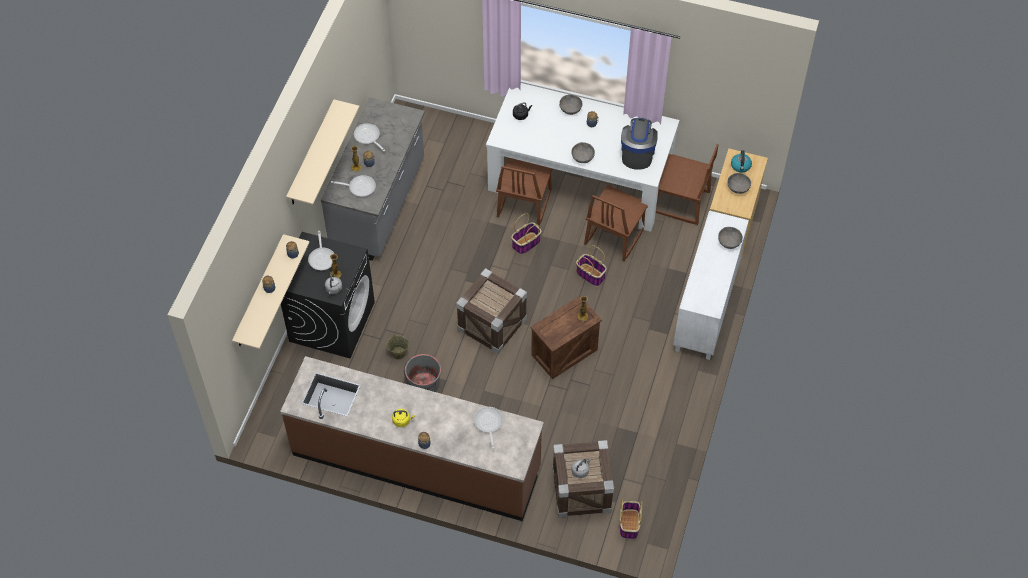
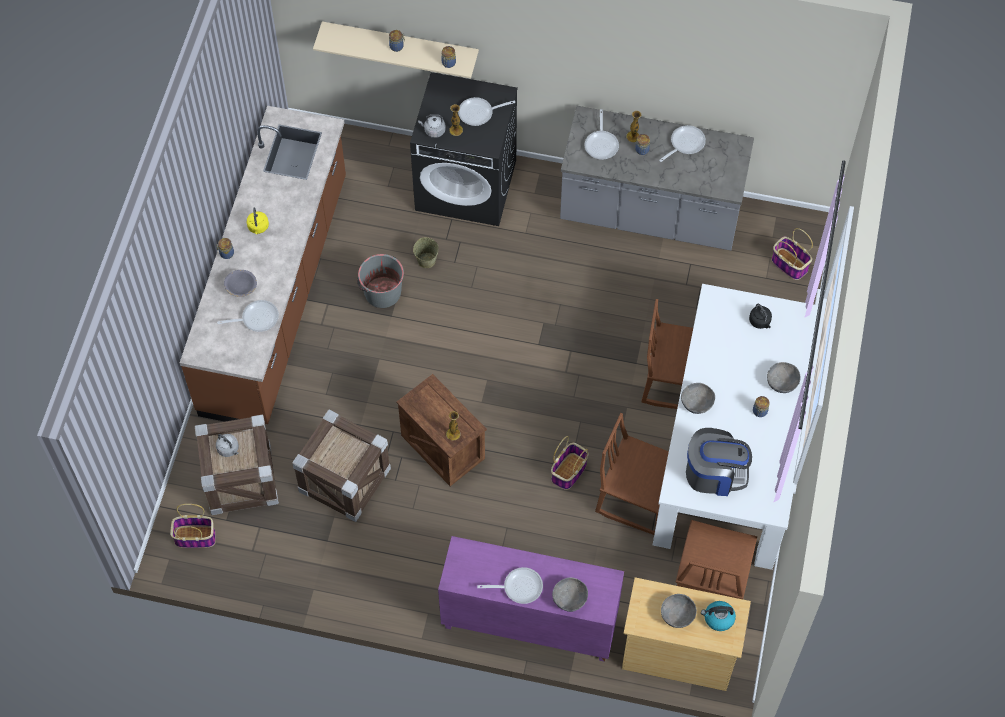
camera: 85 degrees right, 5 degrees up
(311, 154) = (583, 48): beige shelf -> none
(458, 434) = (241, 287): none -> grey bowl
(492, 324) = (478, 359): crate -> crate (344, 480)
(526, 244) = (610, 389): basket -> basket (788, 264)
(706, 309) = (528, 622): white cabinet -> purple cabinet
(719, 270) = (519, 587): none -> frying pan

